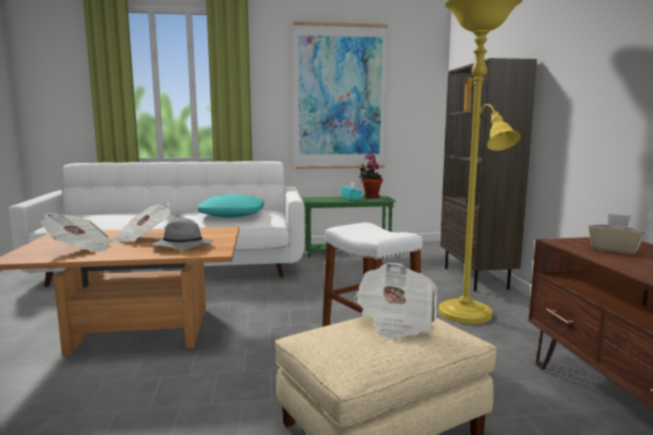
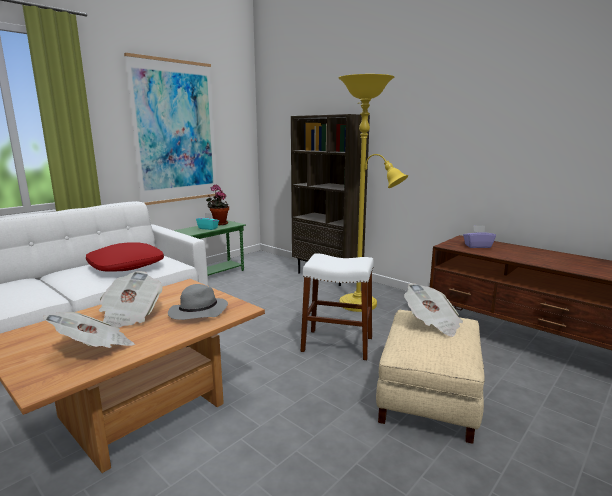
camera: 40 degrees left, 5 degrees up
(232, 214) = (126, 265): turquoise pillow -> red pillow
(614, 249) = (477, 246): beige tissue box -> purple tissue box

